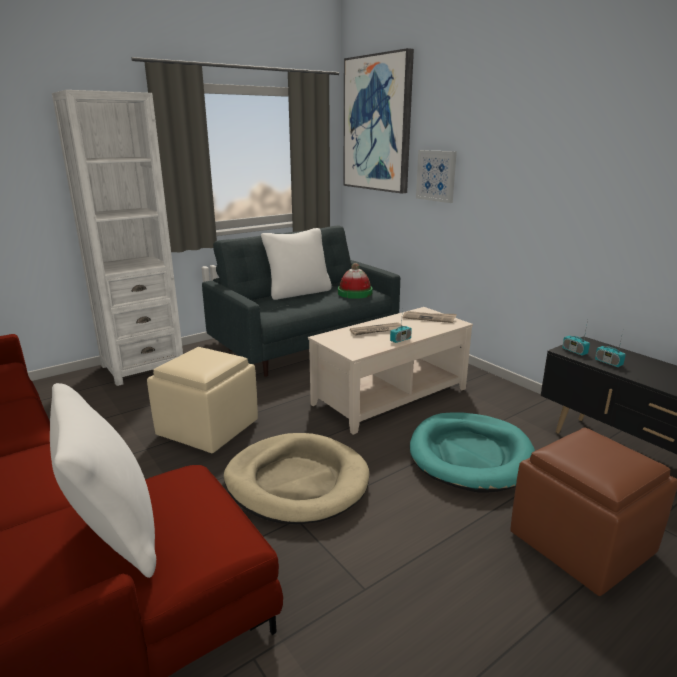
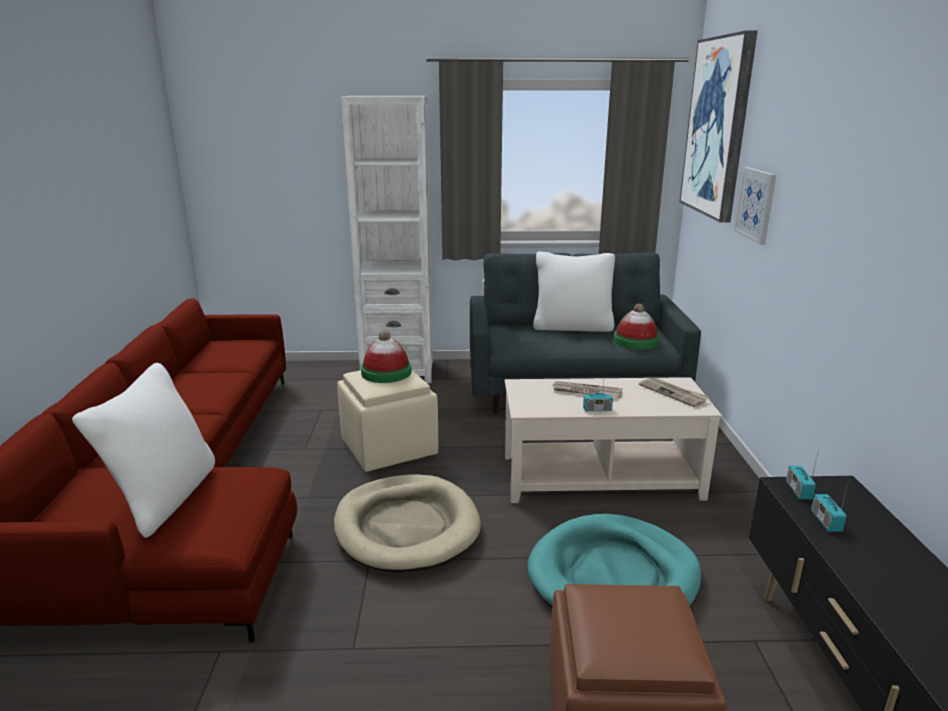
camera: 35 degrees right, 0 degrees up
(199, 357) = (386, 372): none -> hat

